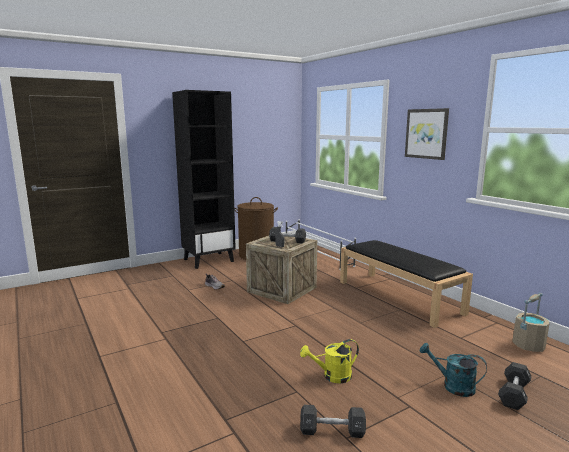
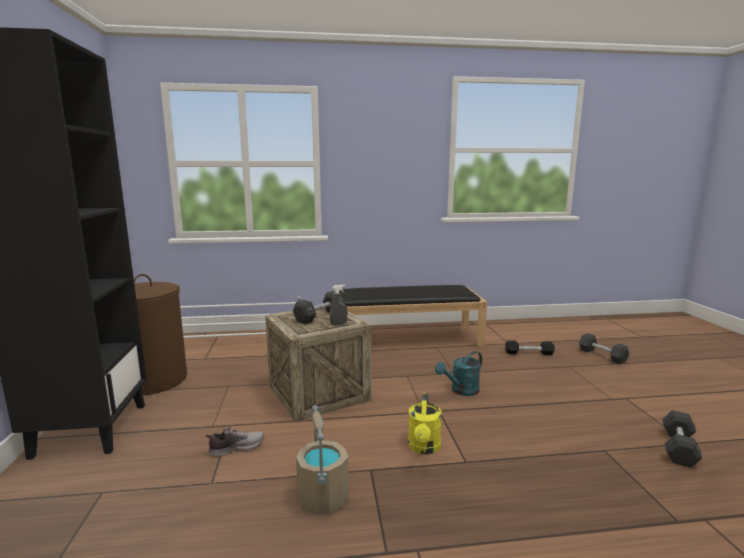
camera: 65 degrees left, 0 degrees up
(332, 376) = (572, 420): yellow watering can -> yellow watering can (424, 448)
(426, 133) = (383, 155): picture -> none
(451, 350) = (529, 353): none -> black dumbbell
(452, 386) = (591, 371): turquoise watering can -> turquoise watering can (461, 391)
(528, 345) = (528, 328): beige bucket -> beige bucket (322, 498)

